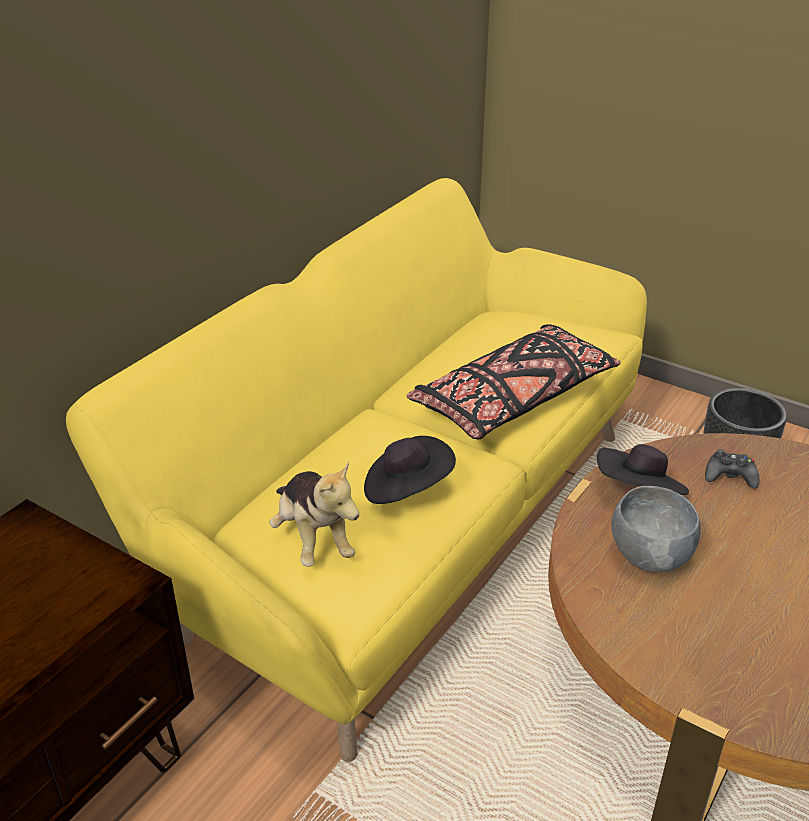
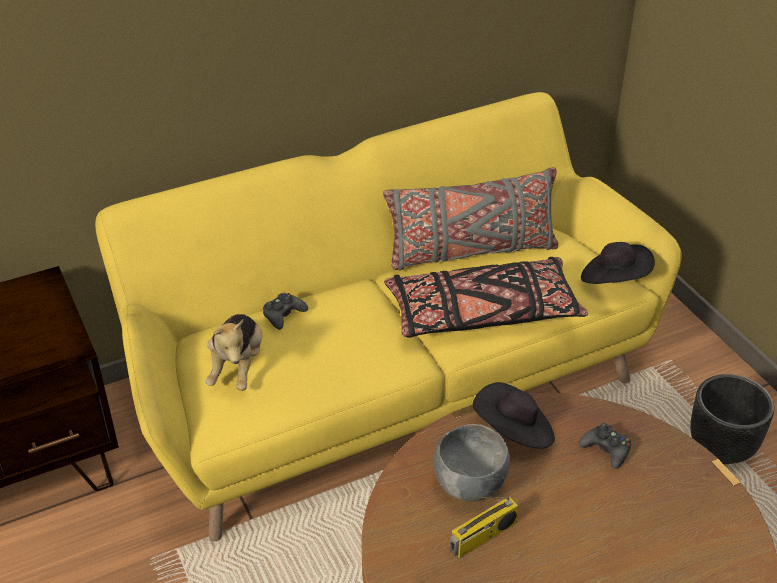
camera: 30 degrees right, 5 degrees up
(317, 469) = (283, 315): none -> black game controller
(406, 488) = (332, 355): black hat -> black hat (614, 280)
(449, 351) = (471, 252): none -> grey pillow
(709, 600) = (483, 537): none -> radio

